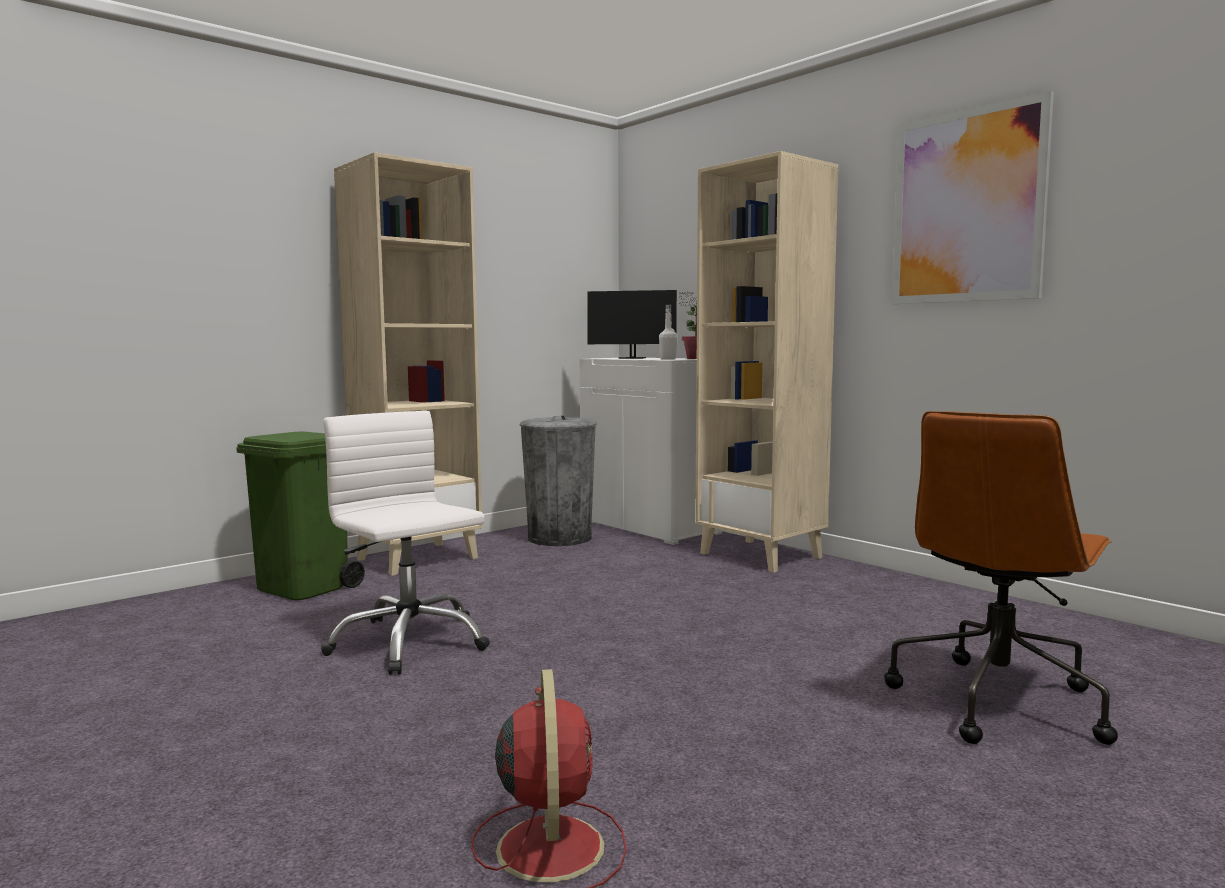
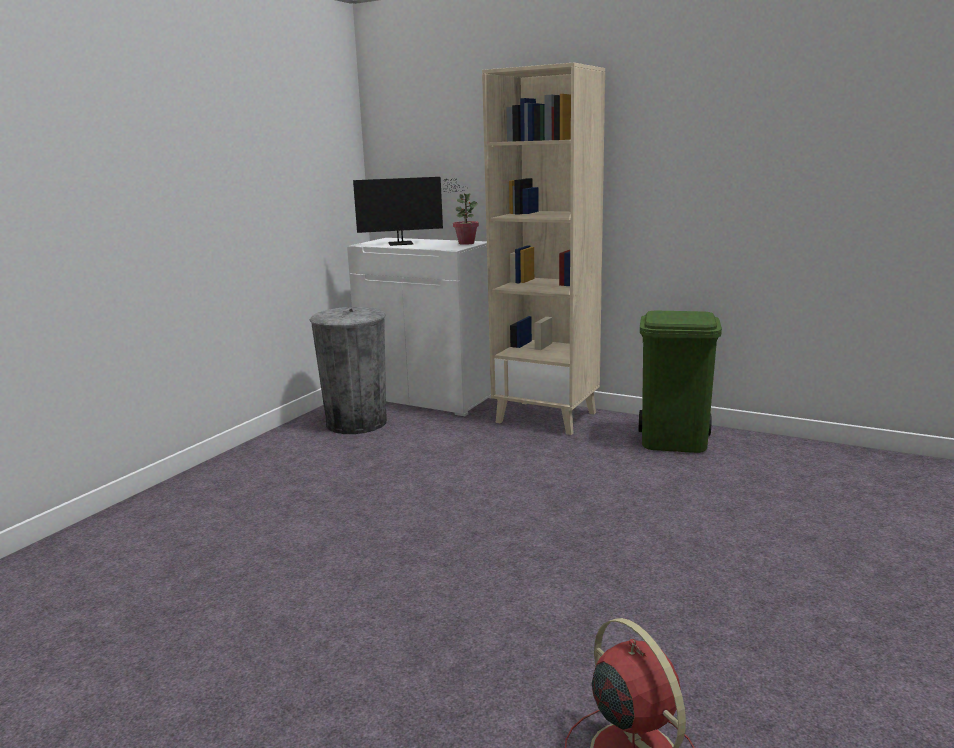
camera: 20 degrees left, 10 degrees up
(304, 588) = (154, 528): green trash can -> green trash can (675, 441)
(408, 642) = (326, 573): white office chair -> none
(418, 558) = (239, 469): beige bookcase -> none
(668, 359) = (445, 246): white bottle -> none
(967, 207) = (724, 117): picture -> none
(997, 701) = (818, 535): brown office chair -> none

